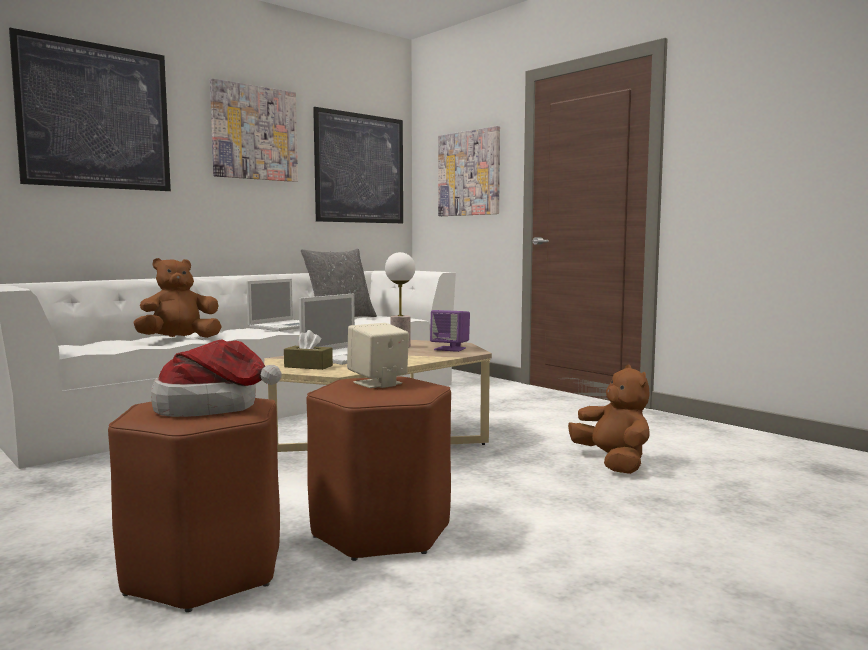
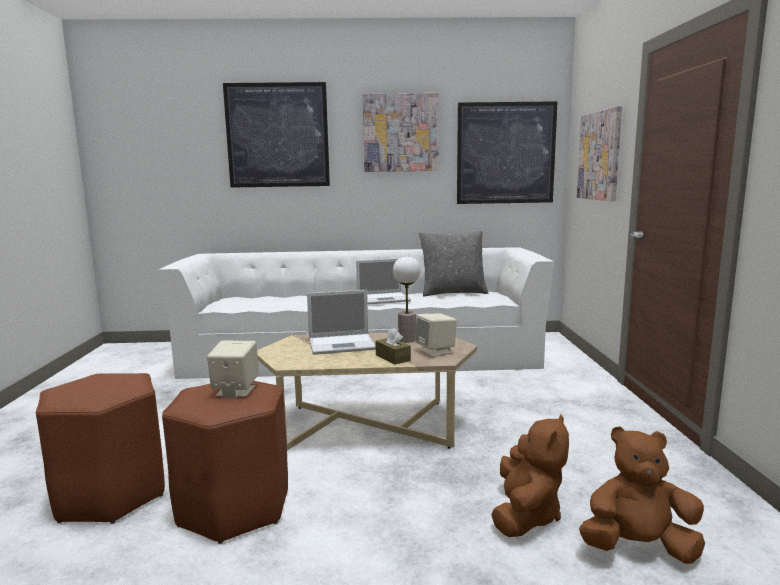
camera: 40 degrees right, 5 degrees up
(179, 339) = (292, 304): brown plush toy -> brown plush toy (638, 548)
(214, 407) = (101, 391): hat -> none
(308, 366) = (289, 351): brown tissue box -> brown tissue box (392, 358)
(450, 349) = (435, 351): purple speaker -> beige speaker

